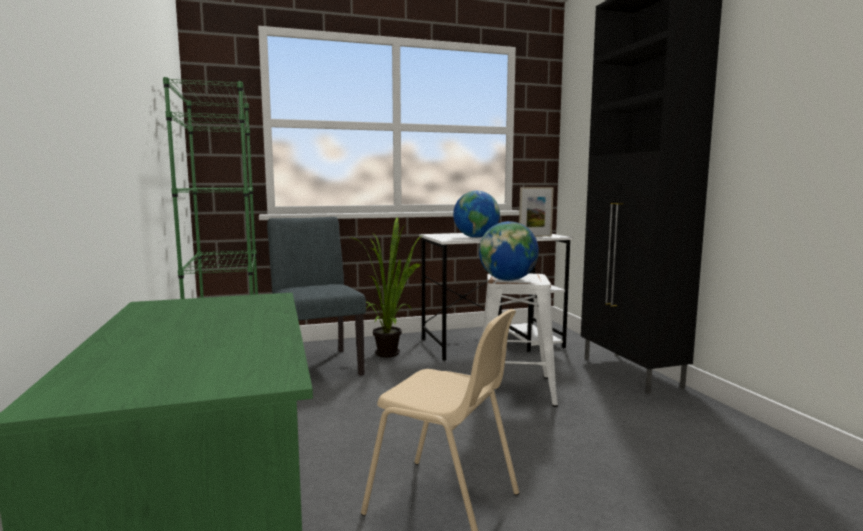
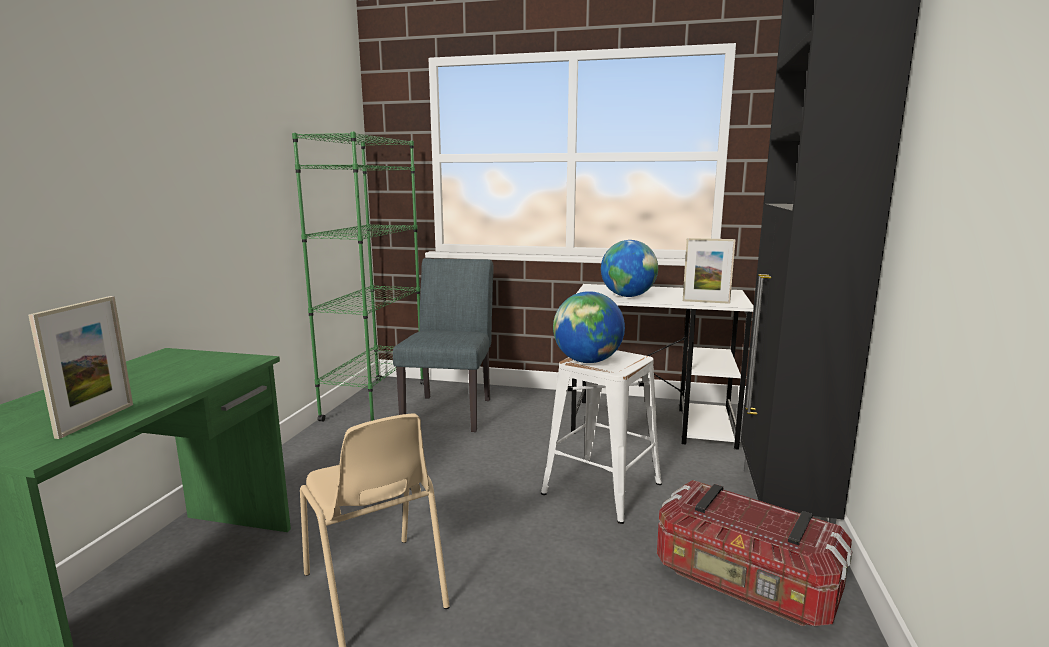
camera: 30 degrees right, 5 degrees up
(252, 350) = (96, 420): none -> picture frame
(391, 352) = (532, 412): potted plant -> none
(669, 418) = (744, 583): none -> storage box

